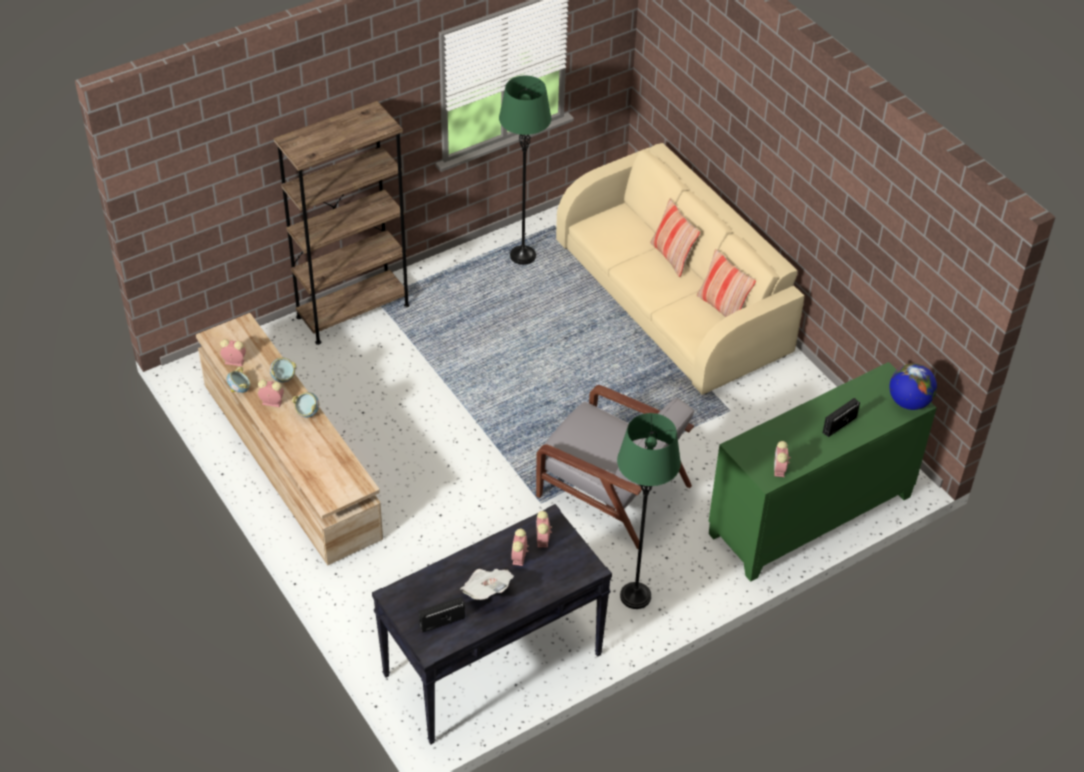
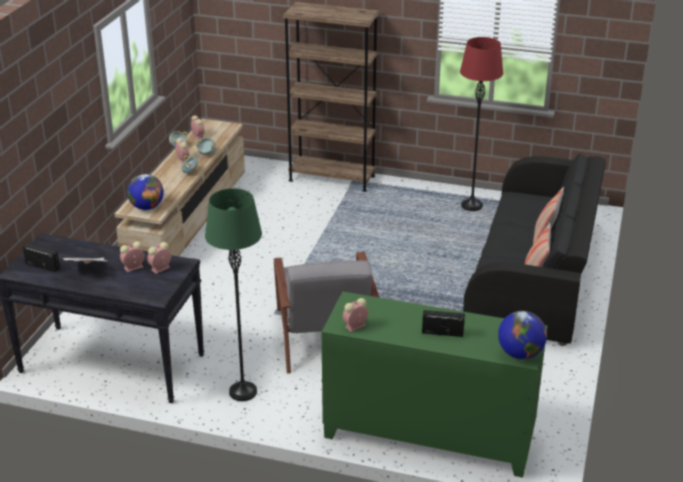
camera: 50 degrees right, 15 degrees down
(340, 484) = (147, 207): none -> globe
(523, 256) = (471, 206): green floor lamp -> red floor lamp
(673, 299) = (534, 274): beige sofa -> black sofa

